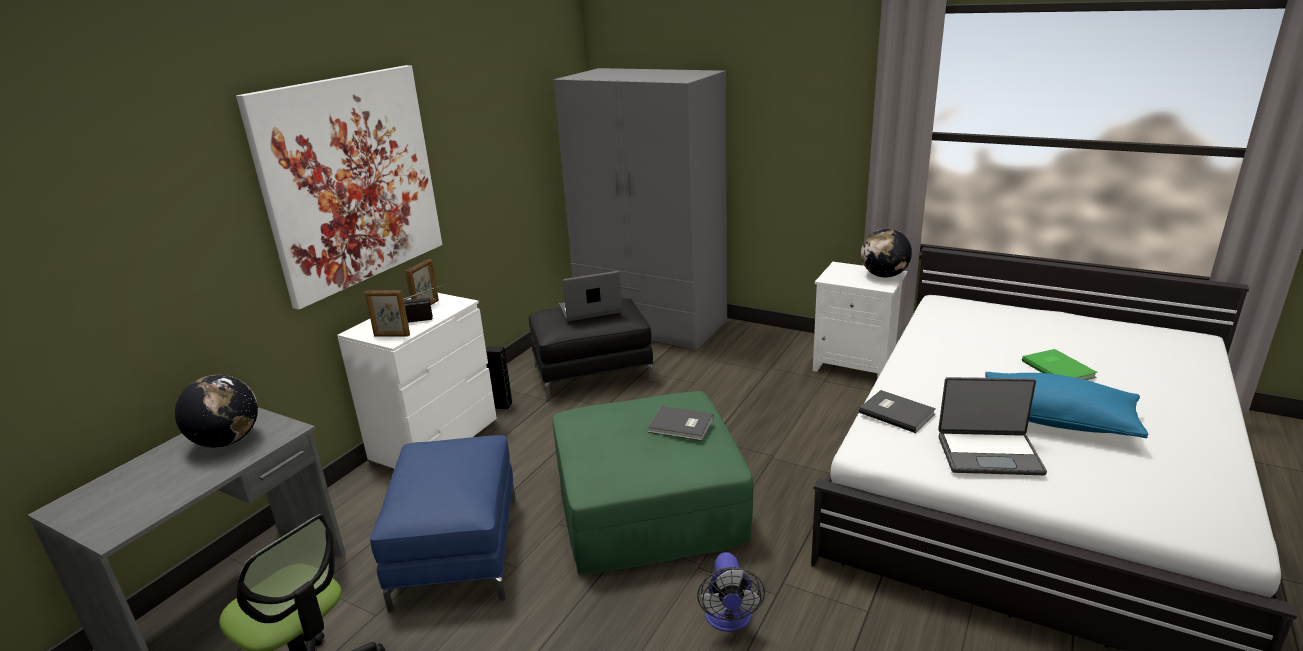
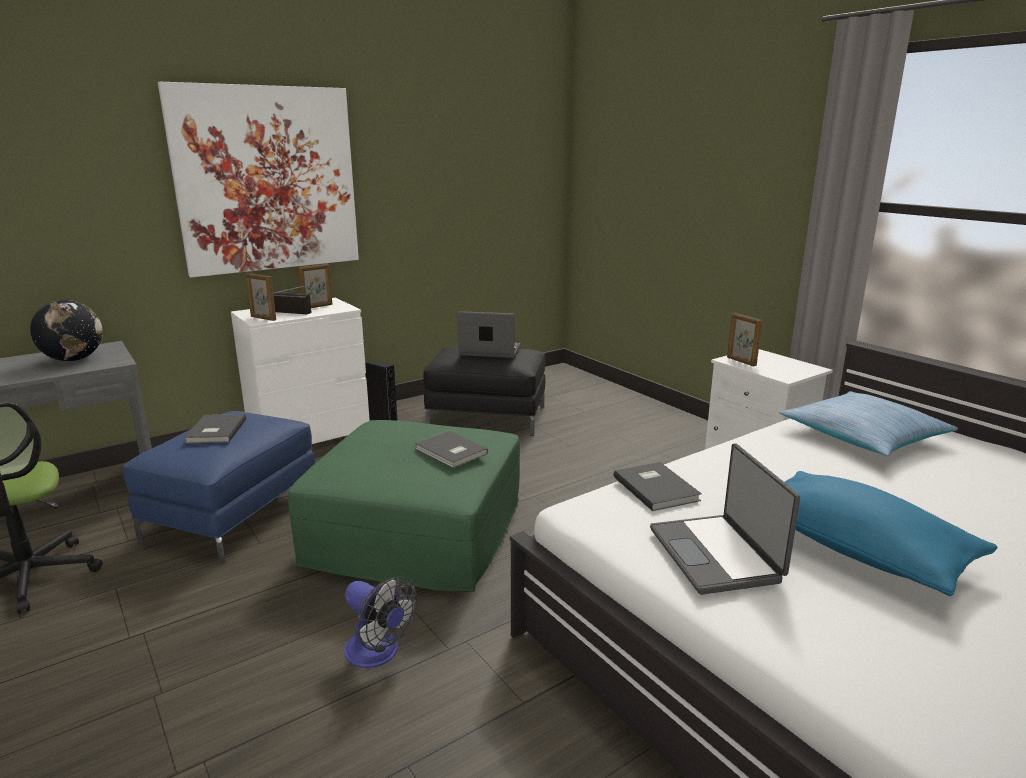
camera: 25 degrees right, 5 degrees down
(436, 472) = (214, 431): none -> grey book
(652, 324) = (582, 391): grey wardrobe -> none
(729, 620) = (378, 653): fan -> fan turned 75 degrees counterclockwise
(838, 278) = (741, 361): none -> picture frame
(883, 275) = (798, 368): globe -> none
(972, 326) = (862, 436): none -> pillow
(989, 453) = (716, 554): laptop -> laptop turned 45 degrees clockwise
(1058, 368) = (932, 500): green book -> none

